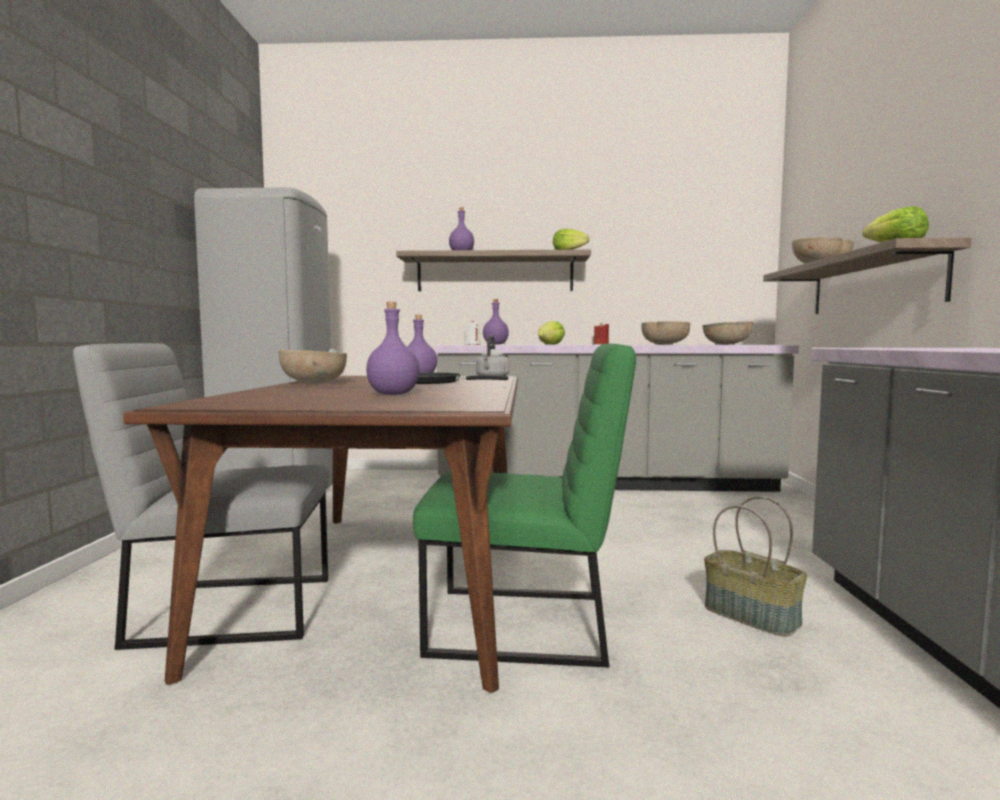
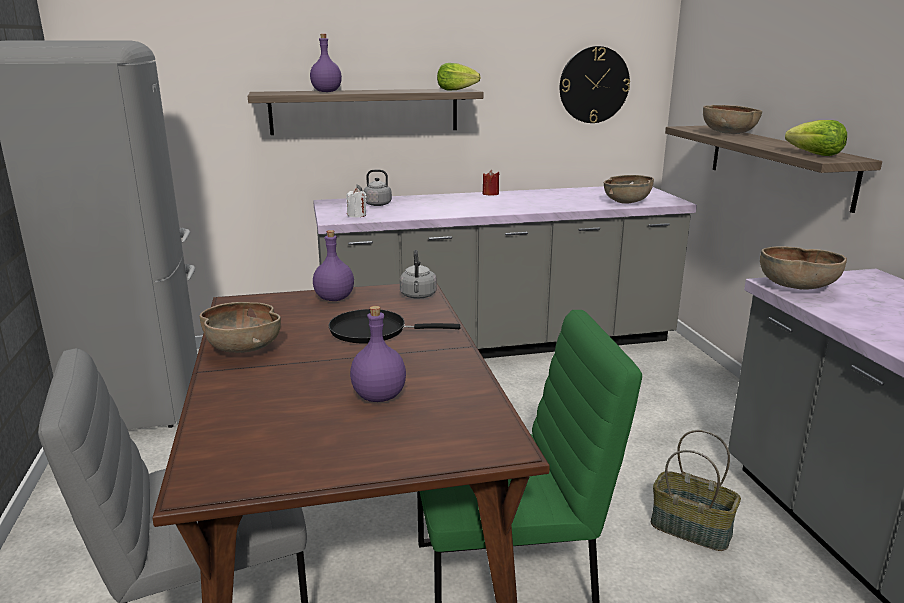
camera: 15 degrees left, 15 degrees up
(495, 344) = (376, 204): purple bottle -> grey kettle
(550, 344) = (445, 210): lettuce -> none
(664, 344) = (565, 204): brown bowl -> brown bowl (796, 287)
(700, 253) = (594, 85): none -> wall clock

